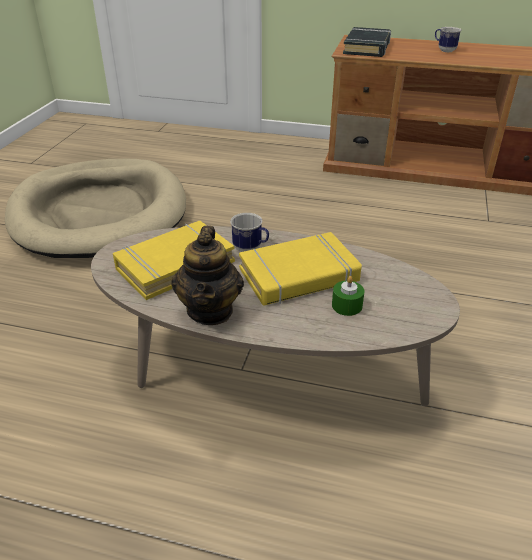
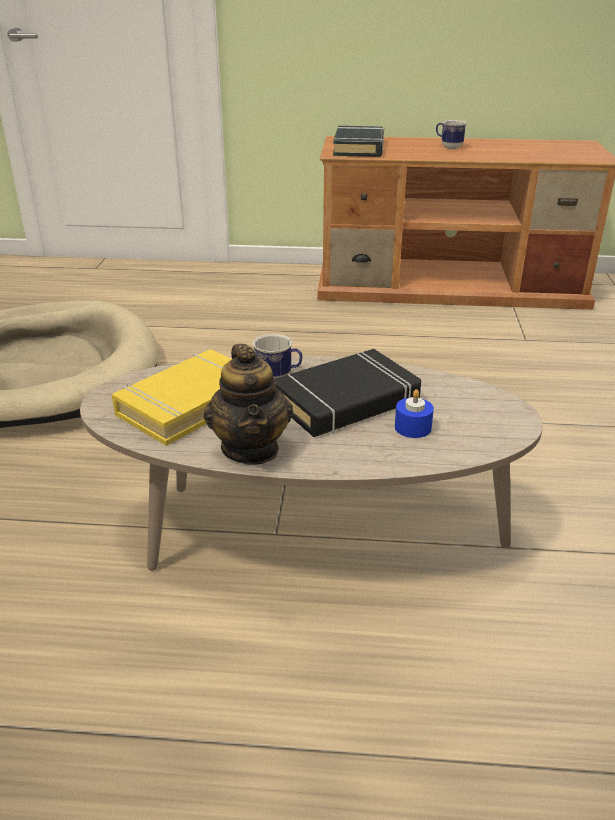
camera: 10 degrees left, 5 degrees down
(299, 275) = (346, 401): yellow book -> black book
(347, 305) = (413, 427): green candle -> blue candle

